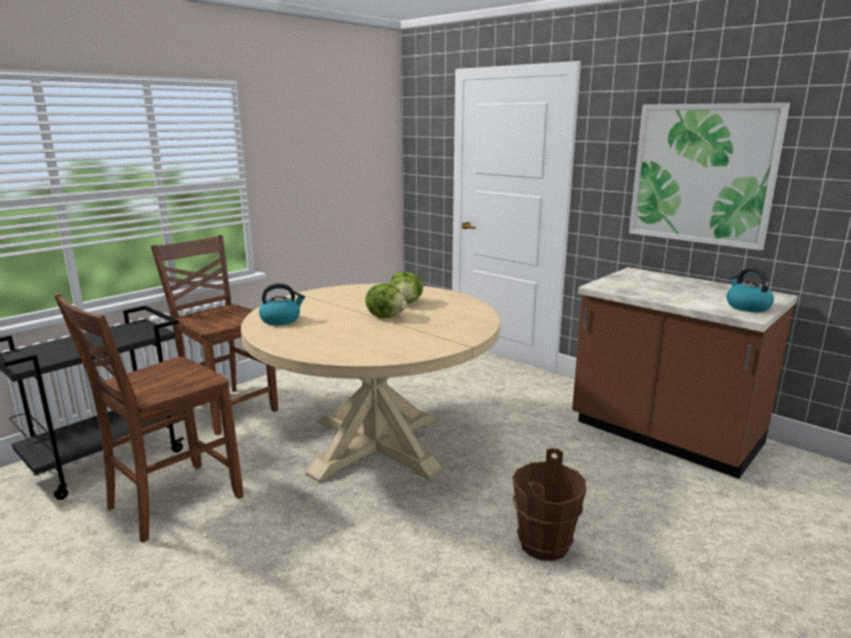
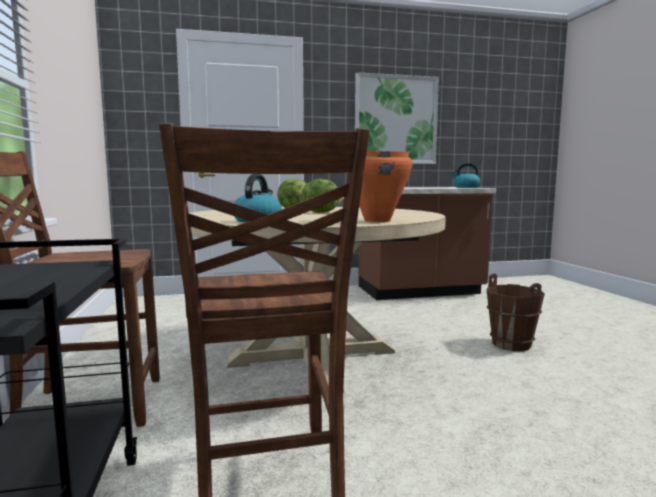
camera: 55 degrees left, 10 degrees down
(319, 350) = (376, 221): none -> orange cooking pot

